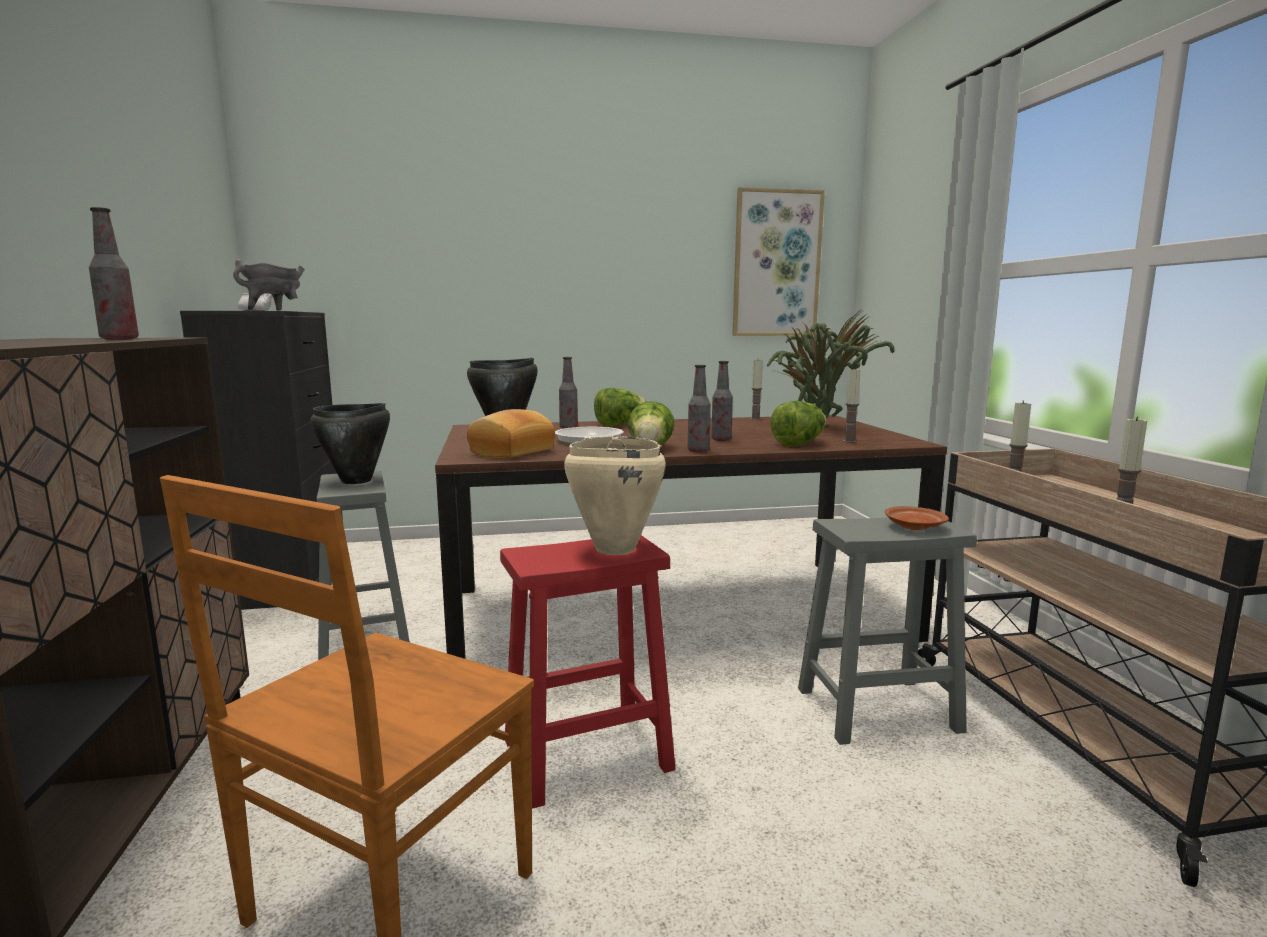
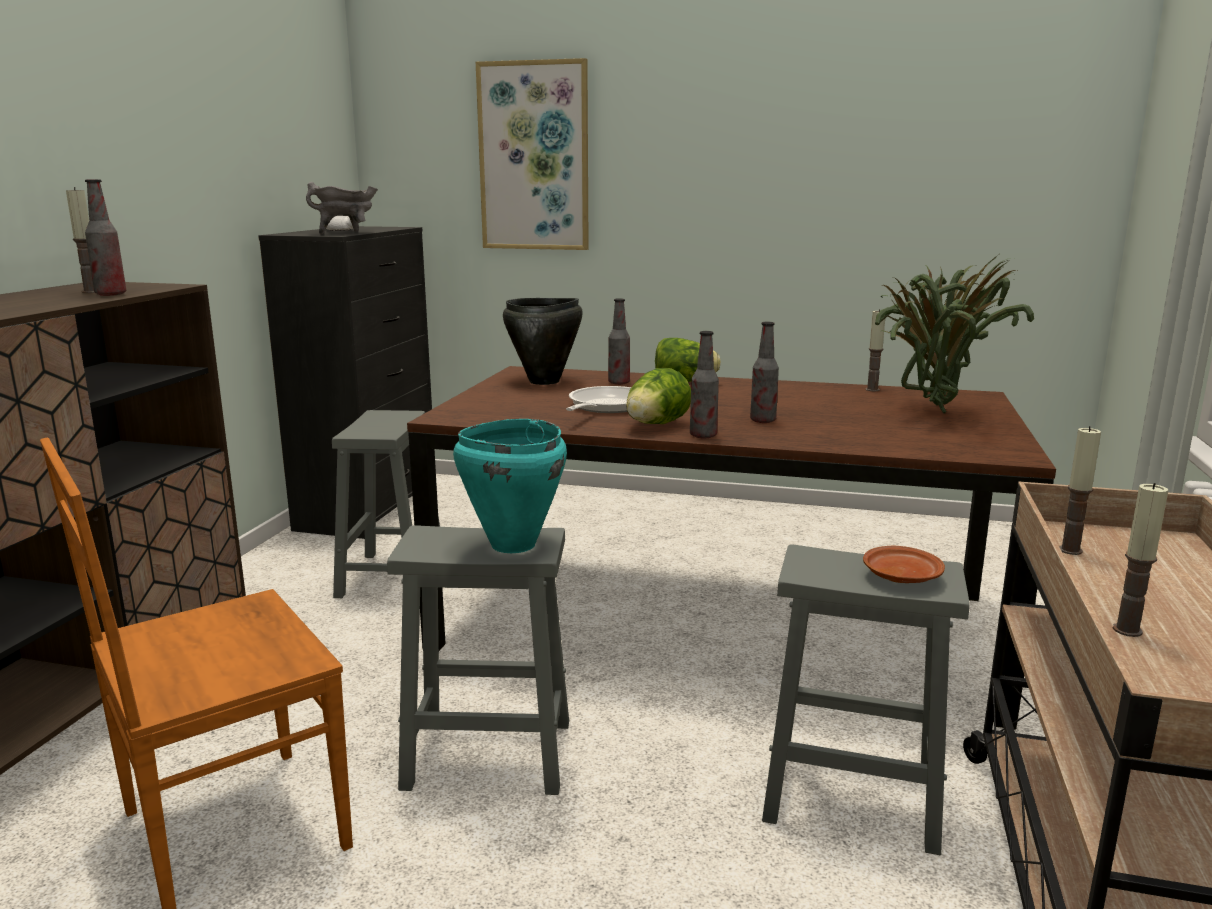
camera: 25 degrees right, 5 degrees up
(357, 481) = (388, 422): black cooking pot -> none
(510, 452) = (501, 413): bread -> none
(584, 756) = (485, 754): red stool -> grey stool
(614, 549) = (512, 545): beige cooking pot -> turquoise cooking pot
(776, 264) = (996, 161): picture -> picture (534, 157)
(799, 444) = (849, 439): lettuce -> none
(849, 441) = (926, 443): candle -> candle (91, 291)

